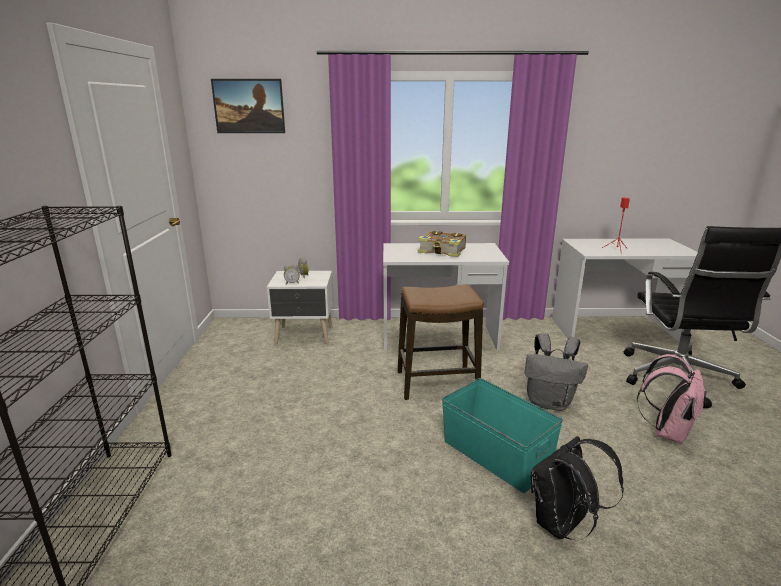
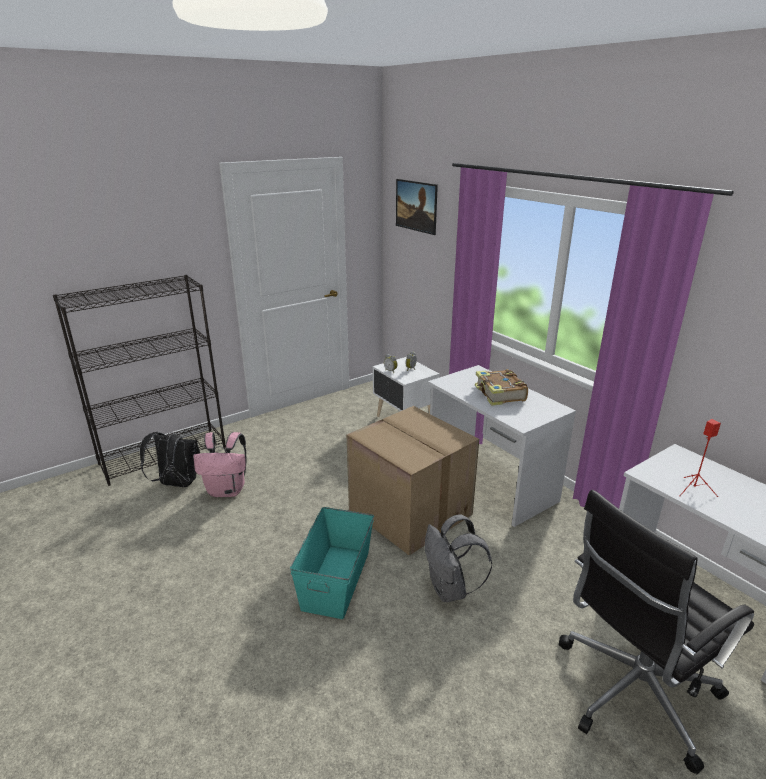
camera: 55 degrees right, 5 degrees up
(436, 383) = (408, 511): stool -> cardboard box
(562, 525) = (277, 643): black backpack -> black backpack (176, 484)
(667, 432) = (485, 696): pink backpack -> pink backpack (227, 490)

